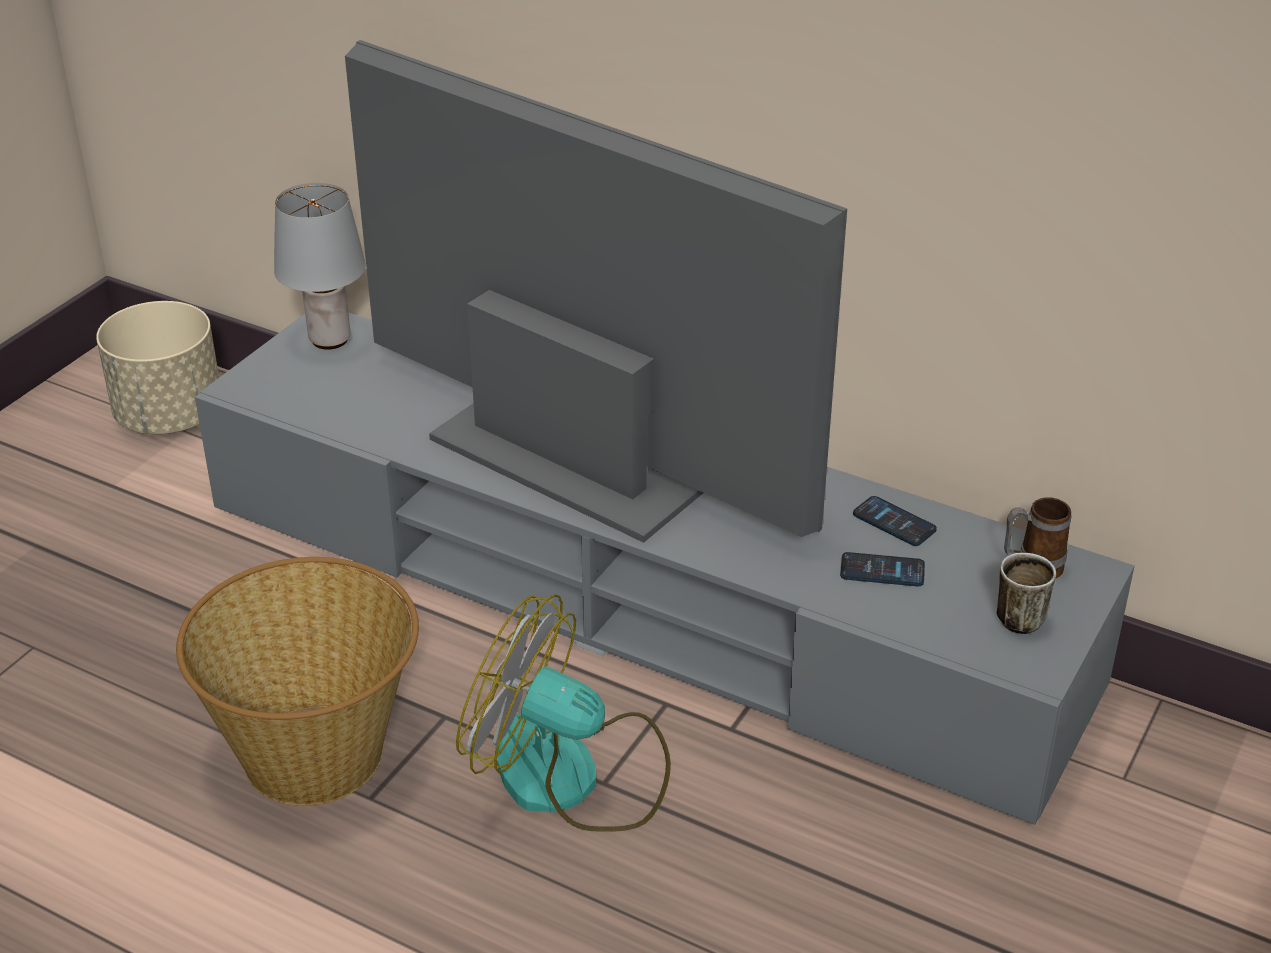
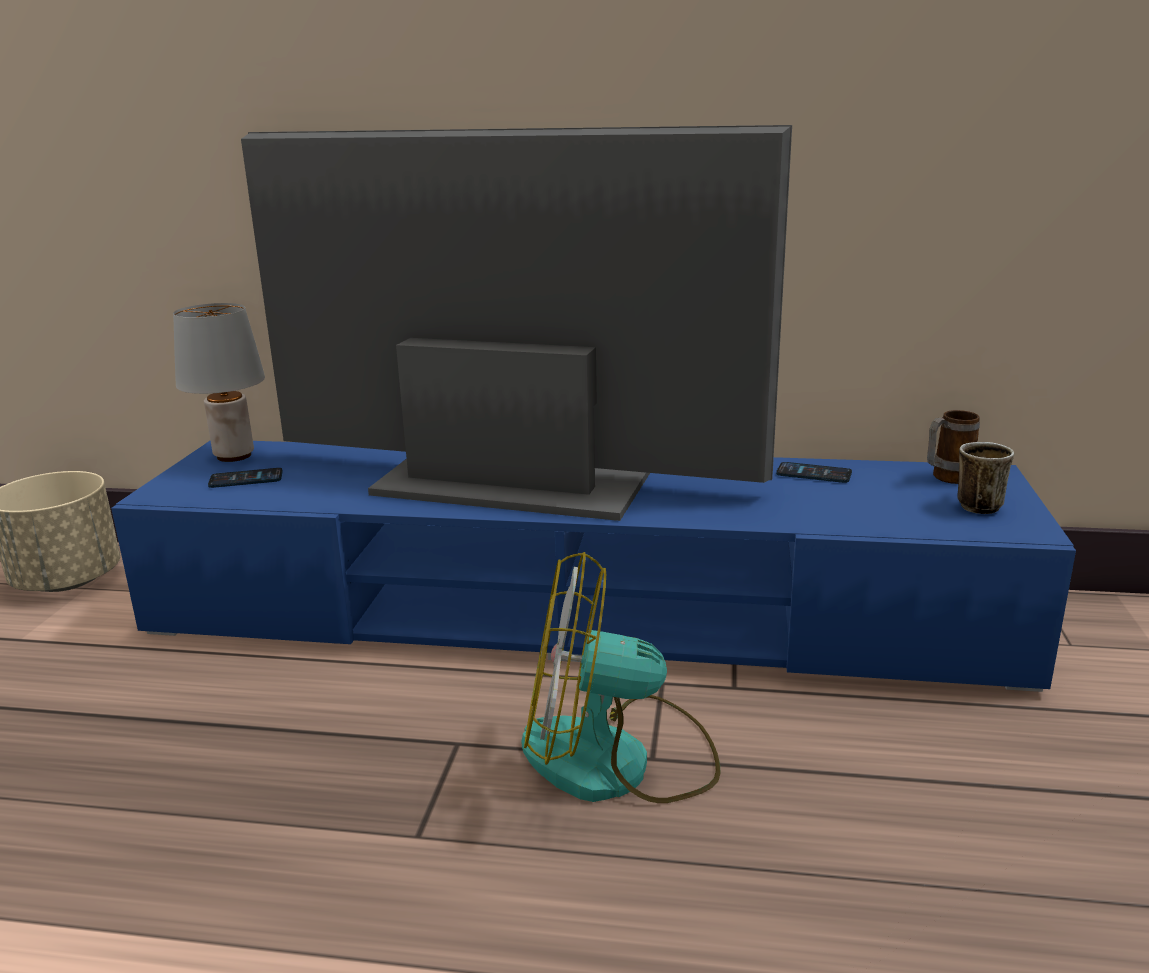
camera: 20 degrees left, 15 degrees down
(316, 753) = (334, 809): basket -> none
(637, 597) = (579, 615): grey tv stand -> blue tv stand
(882, 571) = (837, 500): phone -> phone (246, 479)

